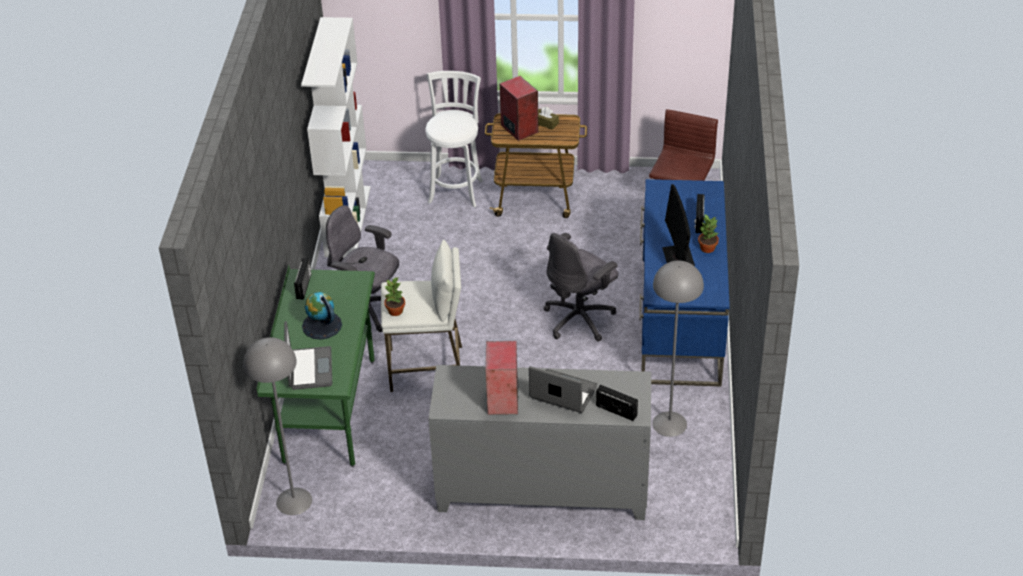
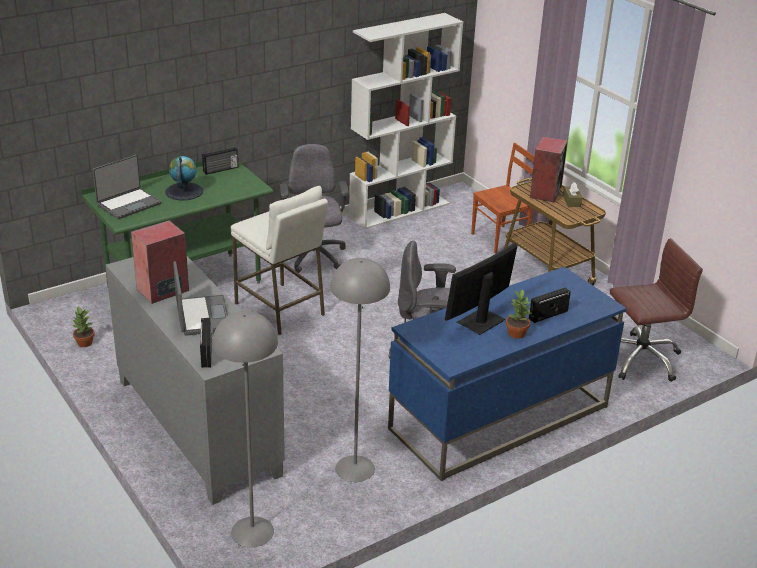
camera: 50 degrees right, 10 degrees down
(293, 501) = (73, 310): grey floor lamp -> grey floor lamp (252, 531)
(396, 311) = (251, 223): potted plant -> potted plant (84, 343)
(456, 189) = (500, 239): white stool -> brown chair

